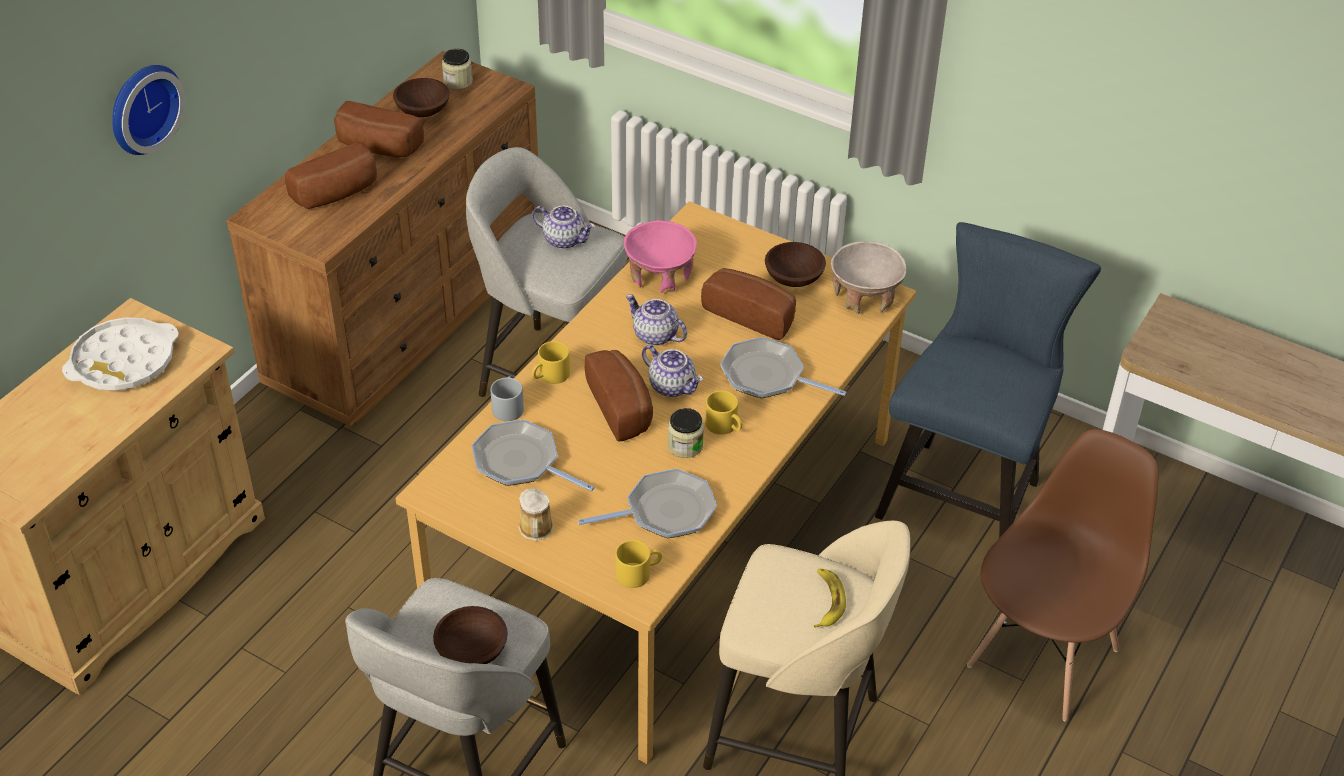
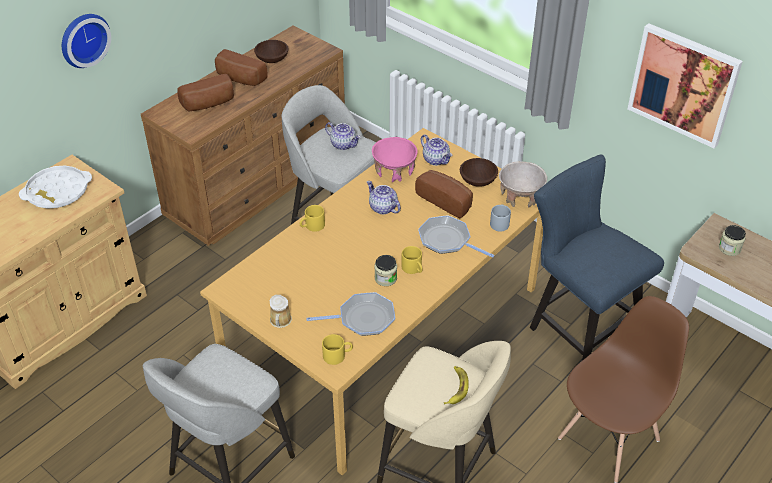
camera: 10 degrees right, 0 degrees up
(458, 81) = (297, 44): jar -> jar (729, 248)
(471, 650) = (226, 391): brown bowl -> none
(507, 406) = (282, 242): grey mug -> grey mug (499, 222)
(520, 462) = (281, 277): frying pan -> none
(623, 407) = (352, 250): bread -> none
(672, 386) = (386, 240): teapot -> teapot (436, 160)
(965, 492) = (578, 327): blue chair -> blue chair turned 75 degrees counterclockwise
(1102, 102) = (683, 84): none -> picture

